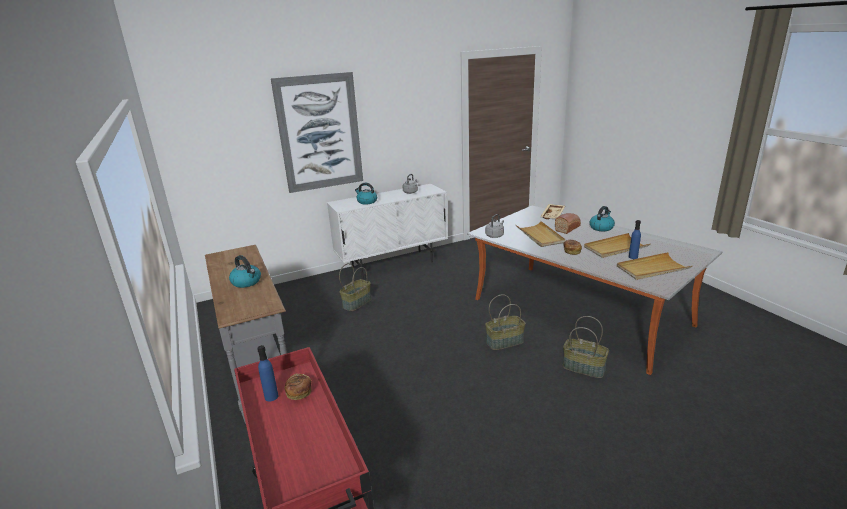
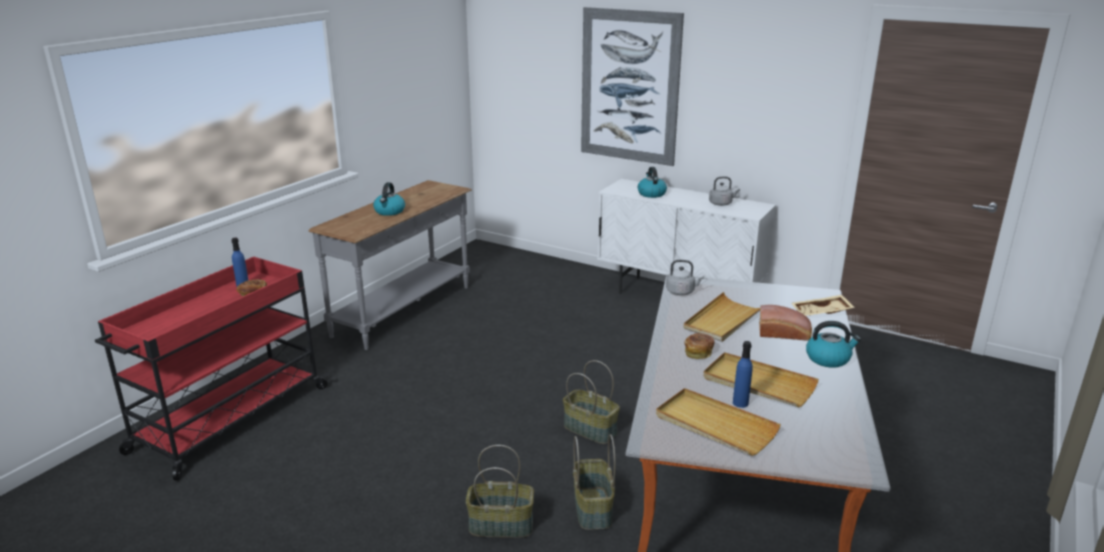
camera: 55 degrees right, 0 degrees up
(356, 303) = (566, 309): basket -> basket (501, 525)

